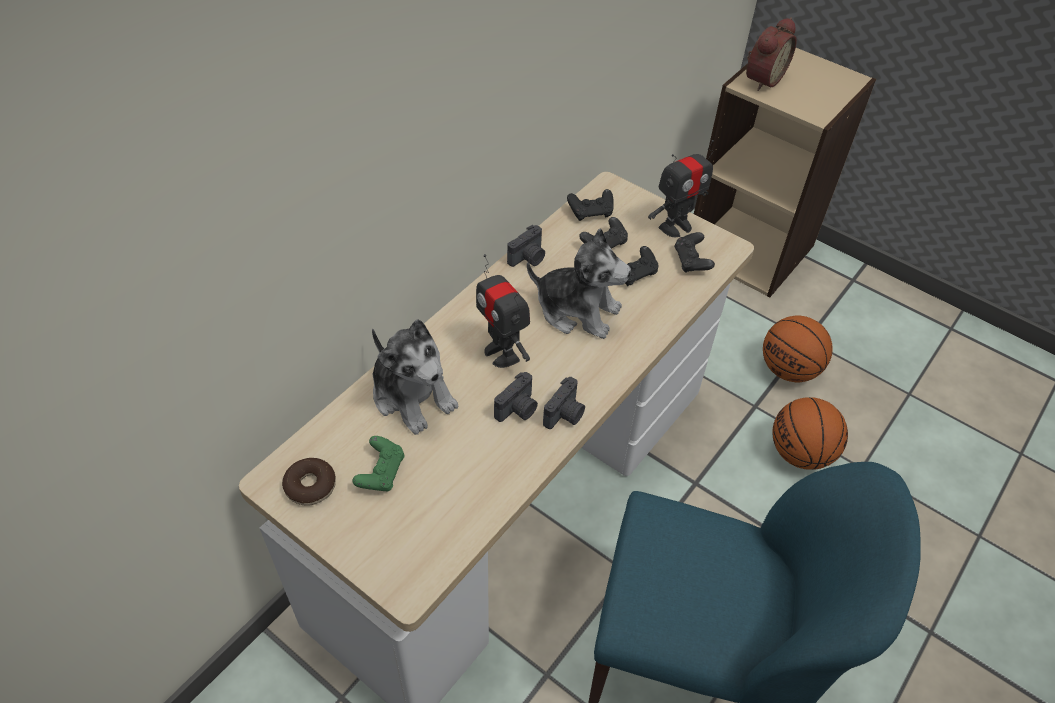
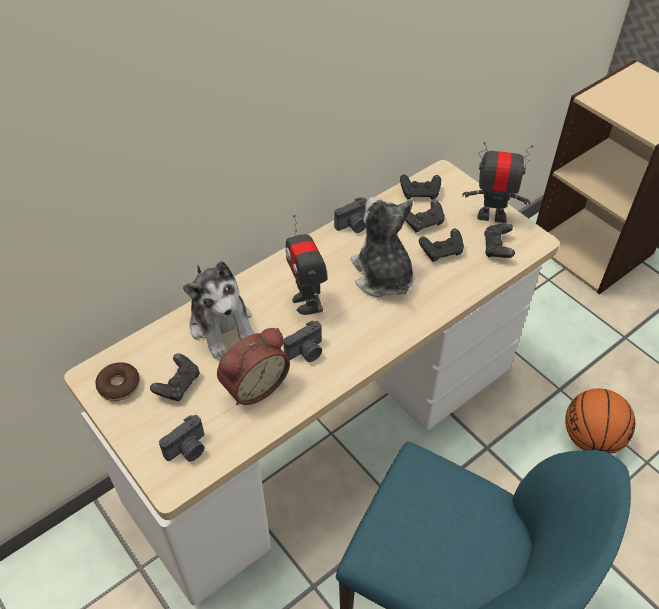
camera: 15 degrees right, 0 degrees up
(381, 472) = (178, 385): green game controller -> black game controller
(565, 415) = (345, 363): camera -> camera (188, 449)
(577, 310) = (382, 276): plush toy -> plush toy turned 150 degrees counterclockwise
(675, 226) = (492, 216): toy robot -> toy robot turned 150 degrees counterclockwise
(762, 79) = (610, 94): alarm clock -> alarm clock (253, 385)
(788, 369) = (600, 361): basketball -> none

